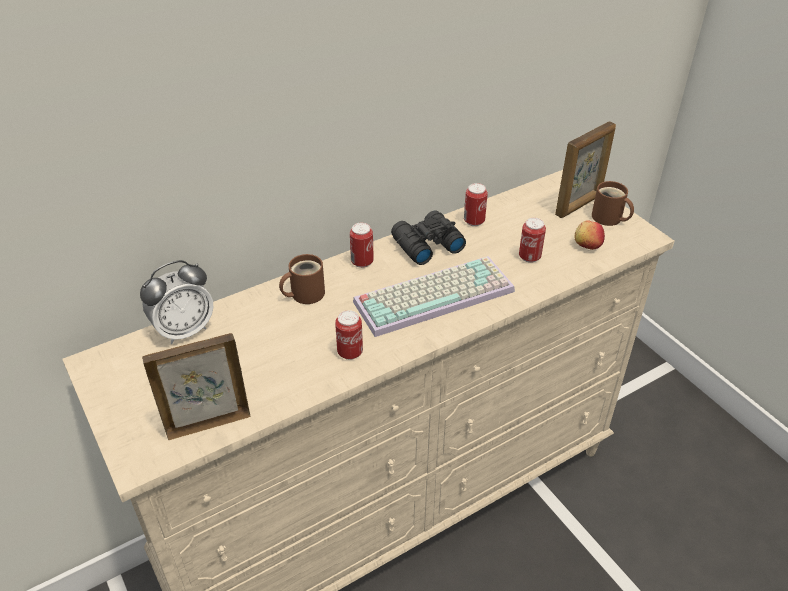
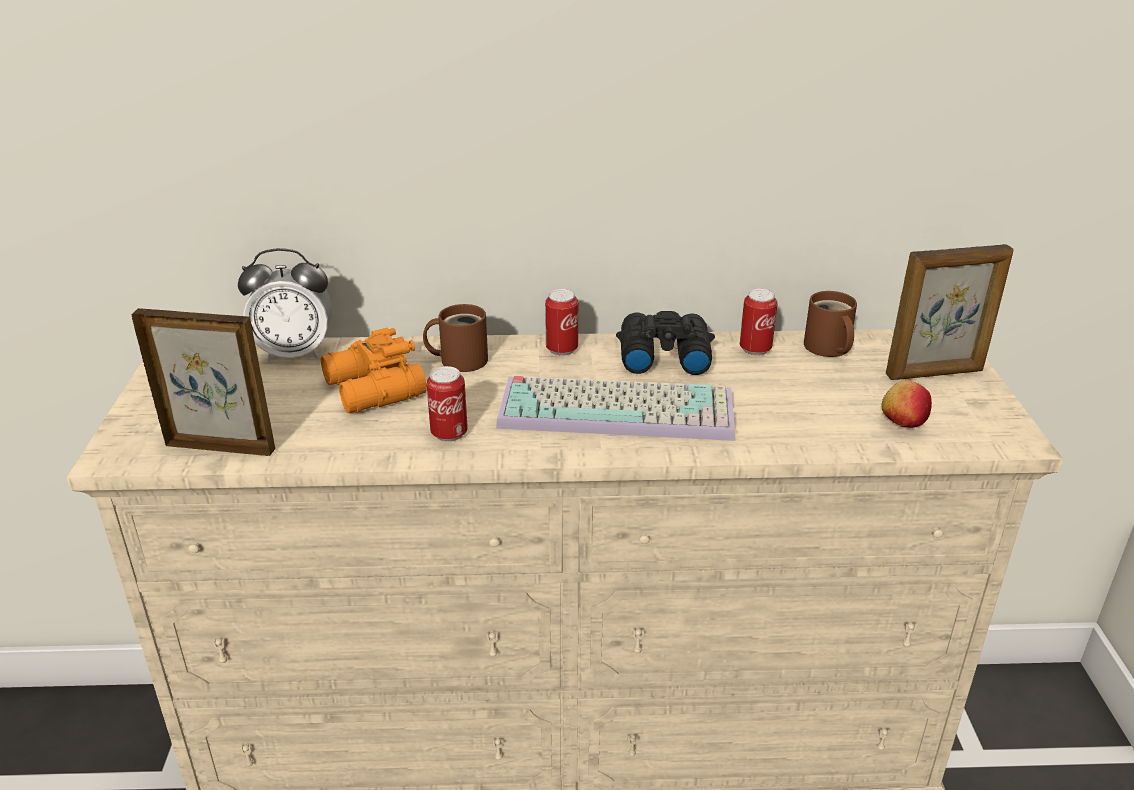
camera: 30 degrees right, 10 degrees down
(269, 339) = (372, 390): none -> orange binoculars
(529, 257) = (797, 409): can -> none
(608, 219) = (969, 401): brown mug -> brown mug (827, 348)

